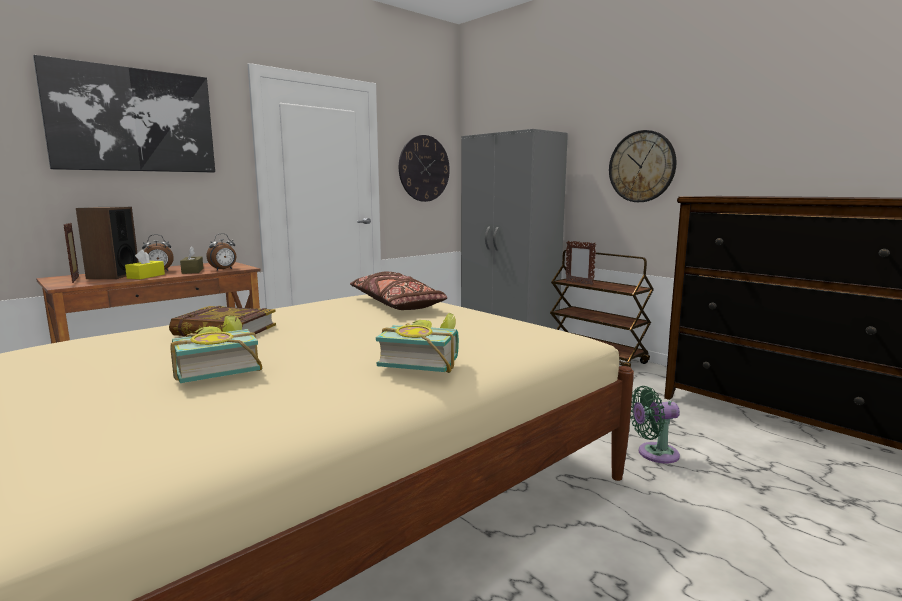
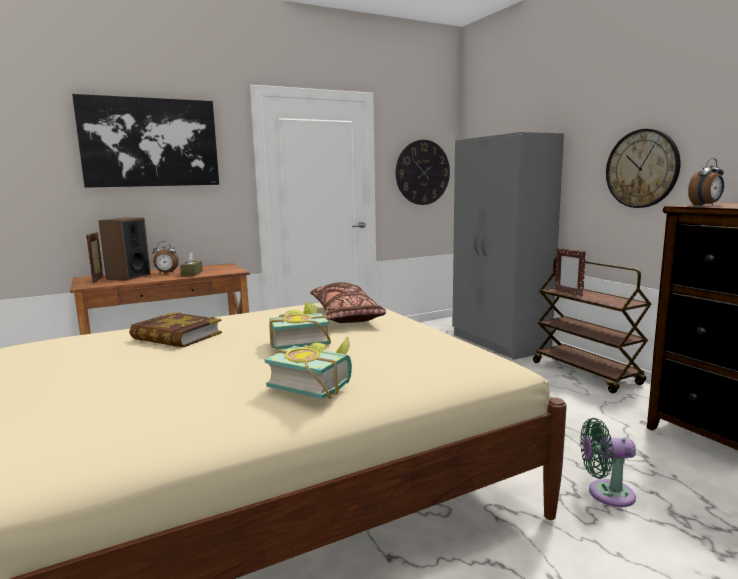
camera: 15 degrees right, 0 degrees up
(146, 276) = (152, 278): yellow tissue box -> none
(216, 370) = (137, 378): book -> book (298, 342)
(224, 269) = (218, 273): alarm clock -> alarm clock (705, 205)

